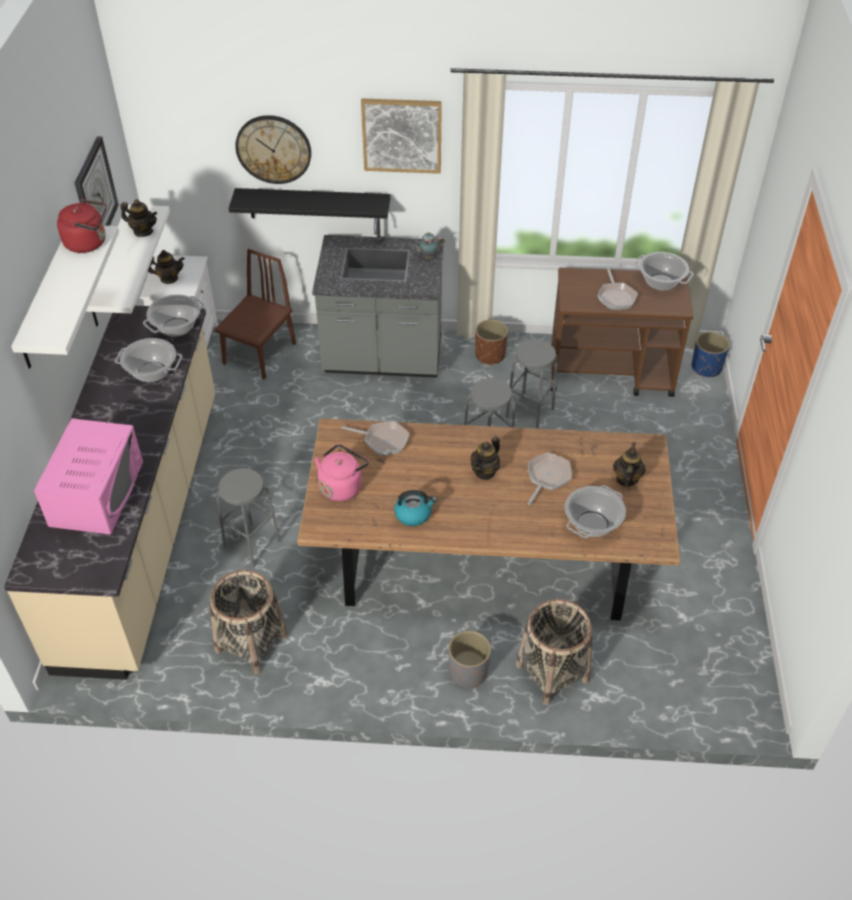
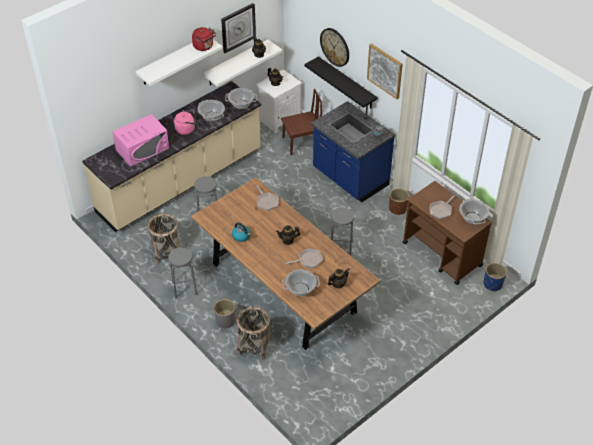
camera: 45 degrees right, 0 degrees up
(342, 486) = (230, 207): pink kettle -> pink kettle (186, 129)
(383, 358) = (349, 178): grey counter -> blue counter
(529, 413) = (381, 245): grey stool -> grey stool (184, 288)

